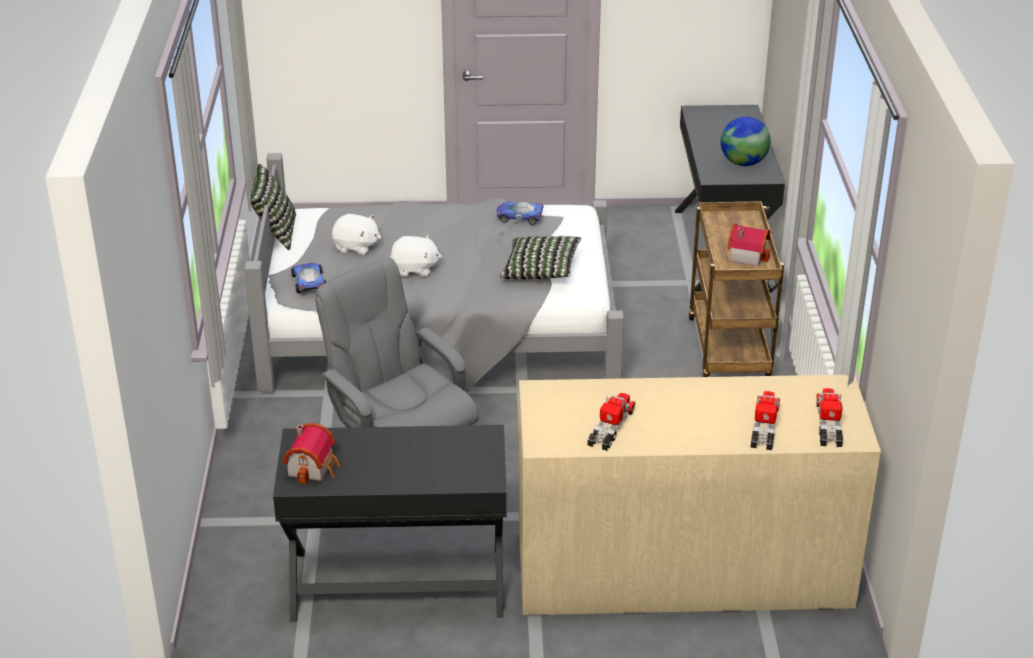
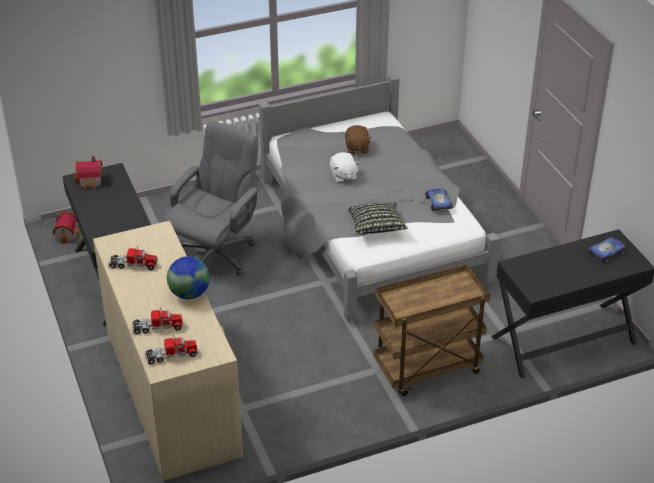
camera: 70 degrees right, 5 degrees up
(275, 233) = (357, 116): pillow -> none
(309, 282) = (305, 141): toy car -> toy car (607, 252)
(356, 247) = (357, 148): white plush toy -> brown plush toy
(743, 163) = (547, 276): globe -> globe (189, 293)
(747, 255) = (417, 303): toy house -> toy house (68, 234)

